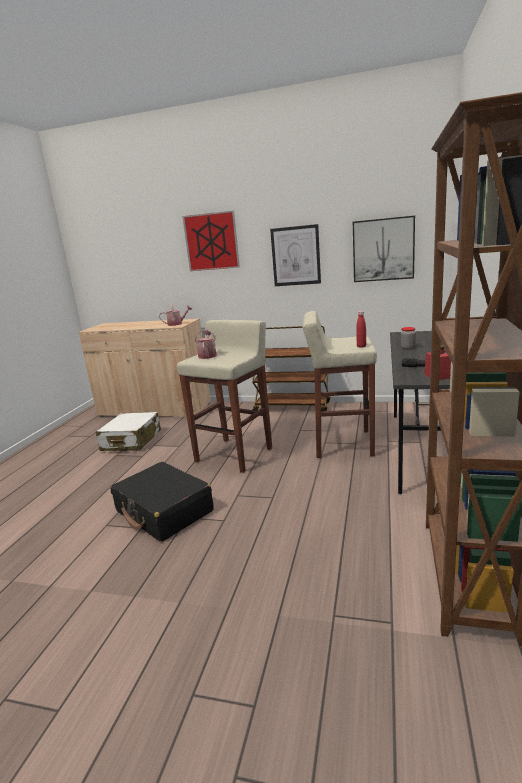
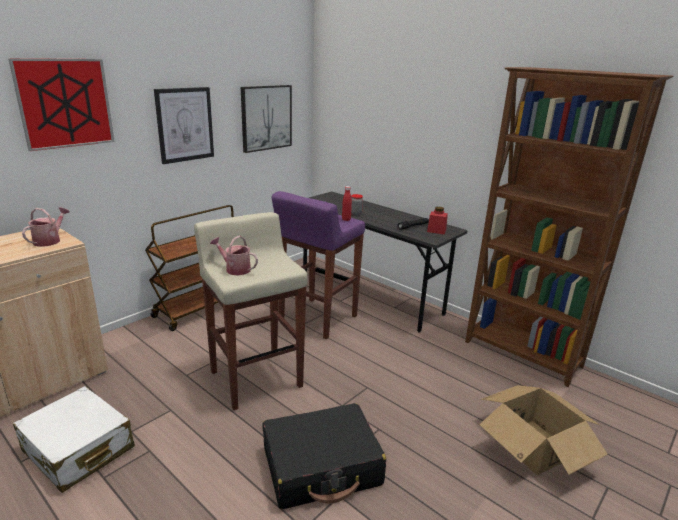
camera: 65 degrees left, 5 degrees up
(279, 622) = (534, 446): none -> cardboard box
(342, 444) = (317, 318): beige stool -> purple stool

